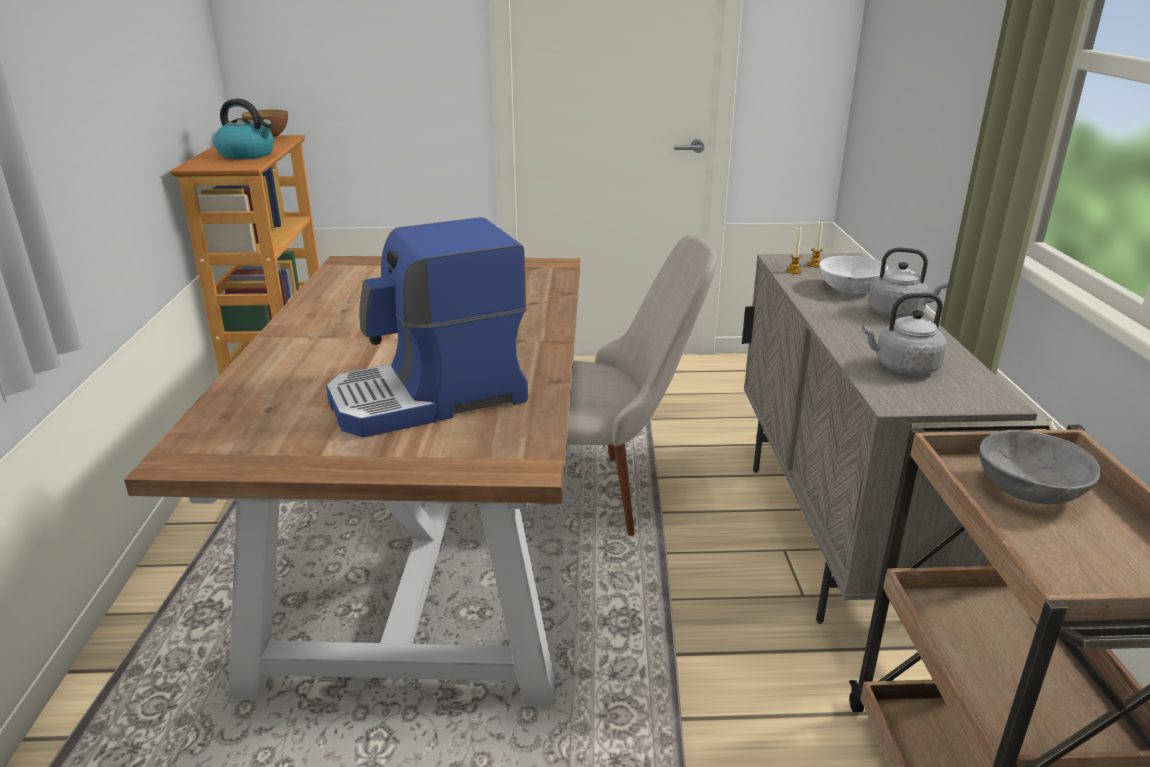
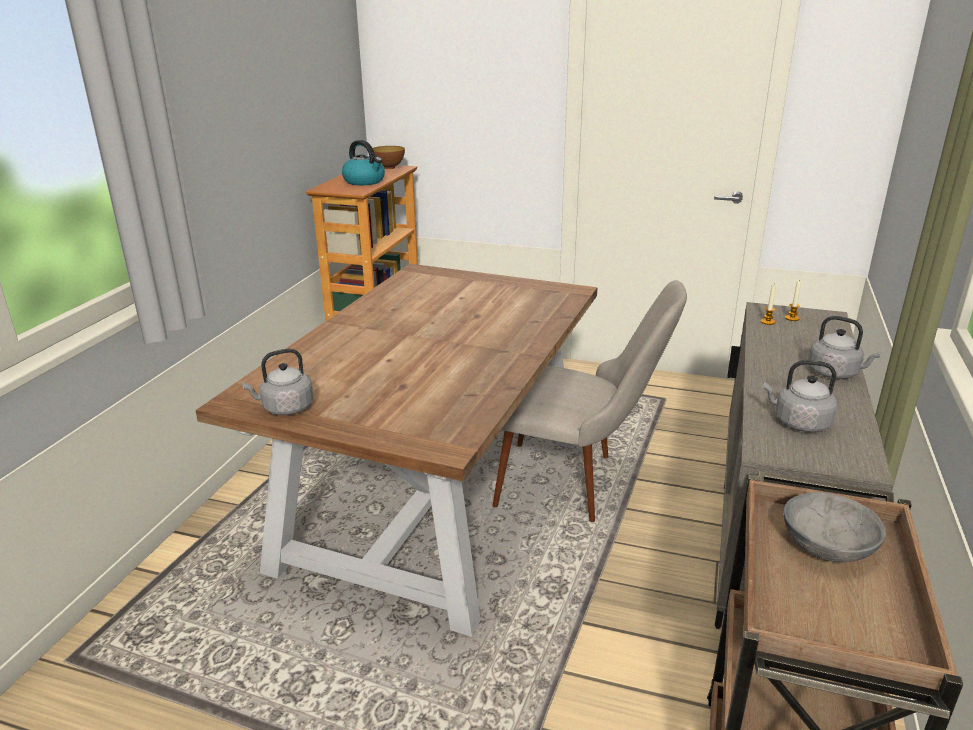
camera: 20 degrees right, 0 degrees up
(266, 454) = (285, 408): none -> grey kettle
(430, 399) = (412, 387): coffee machine -> none
(851, 288) = (808, 345): white bowl -> none

